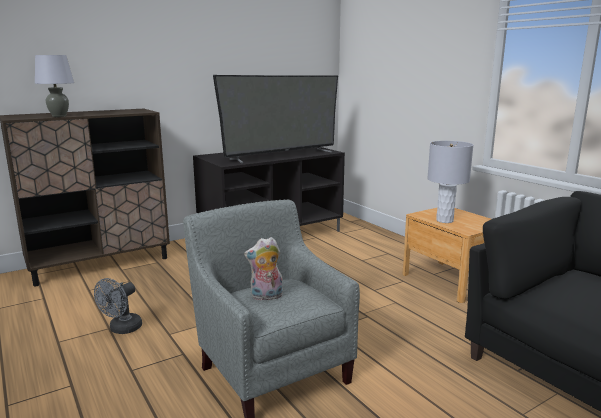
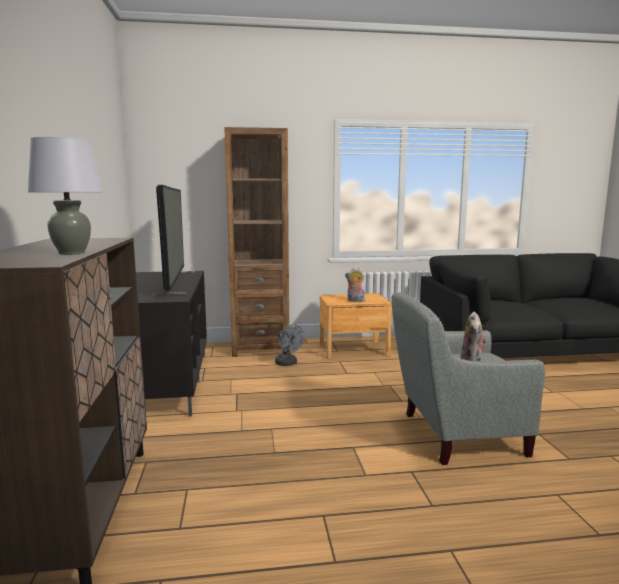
camera: 65 degrees left, 5 degrees down
(122, 329) = (333, 505): grey fan -> grey fan (288, 364)
(388, 243) = (260, 348): none -> brown bookcase
(445, 220) = (355, 301): grey table lamp -> plush toy

